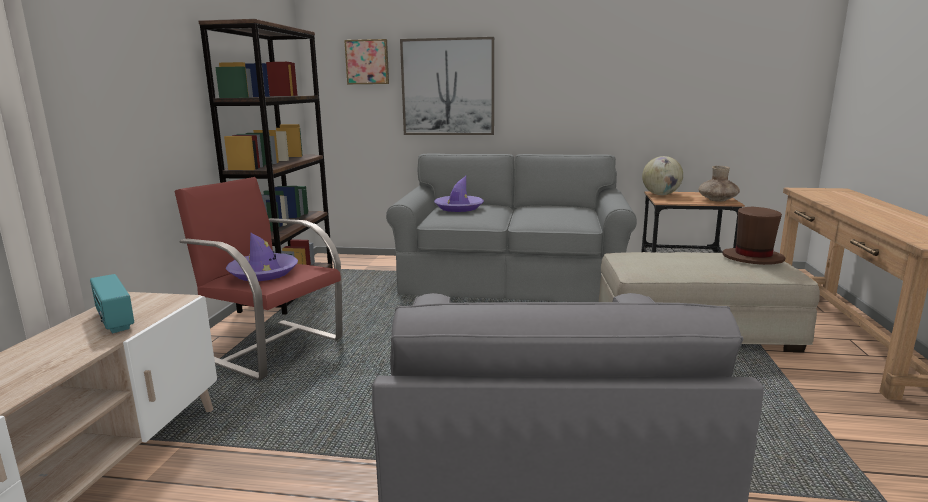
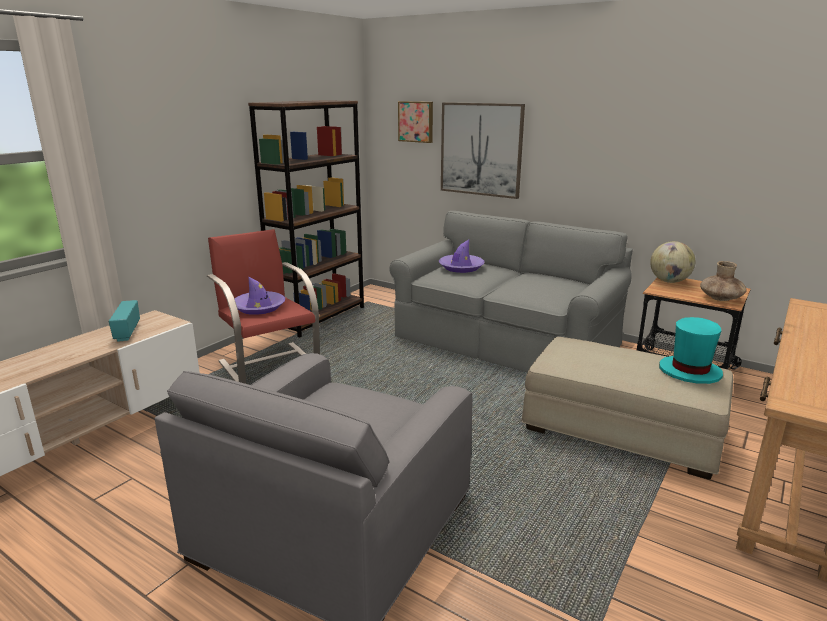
camera: 25 degrees right, 5 degrees up
(752, 258) = (689, 372): brown hat -> turquoise hat

